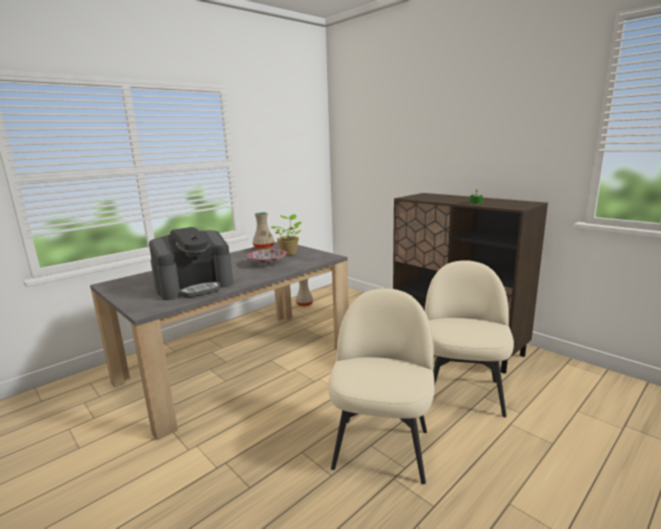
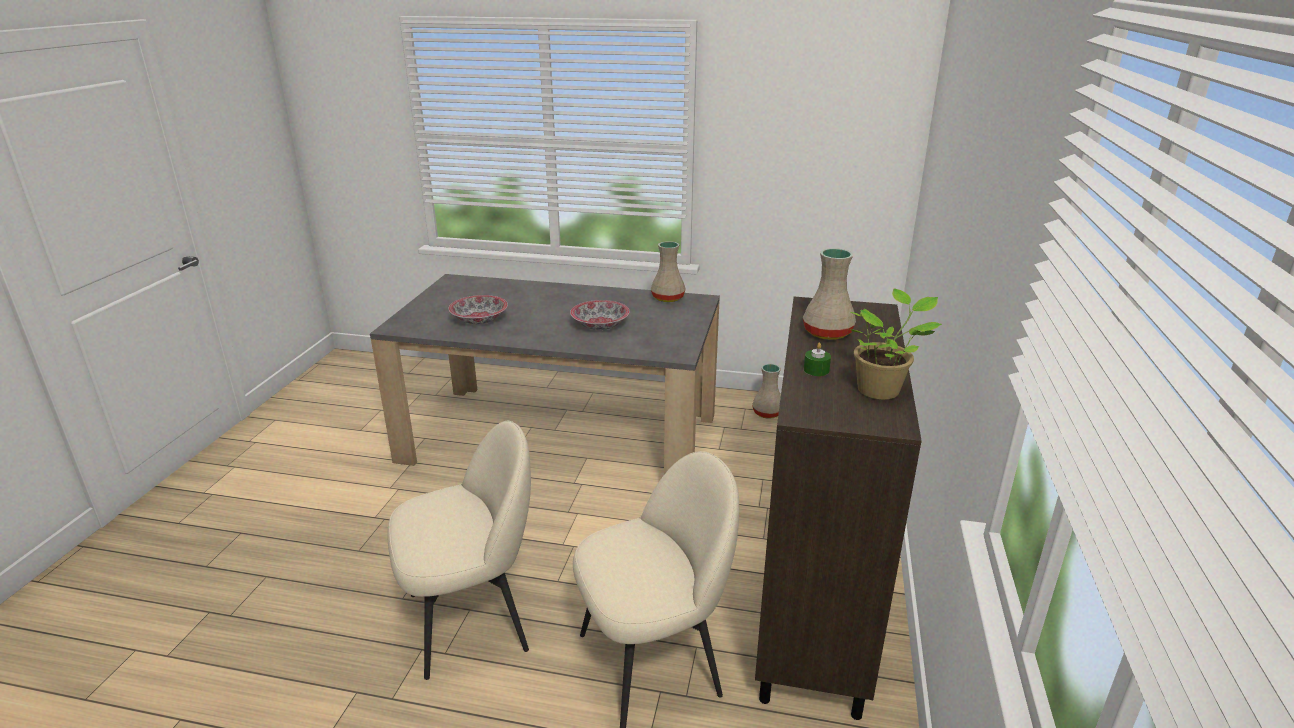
camera: 55 degrees right, 10 degrees up
(195, 286) = (480, 320): coffee machine -> bowl
(289, 253) = (663, 321): potted plant -> potted plant (881, 390)
(440, 199) = (828, 333): none -> beige vase

